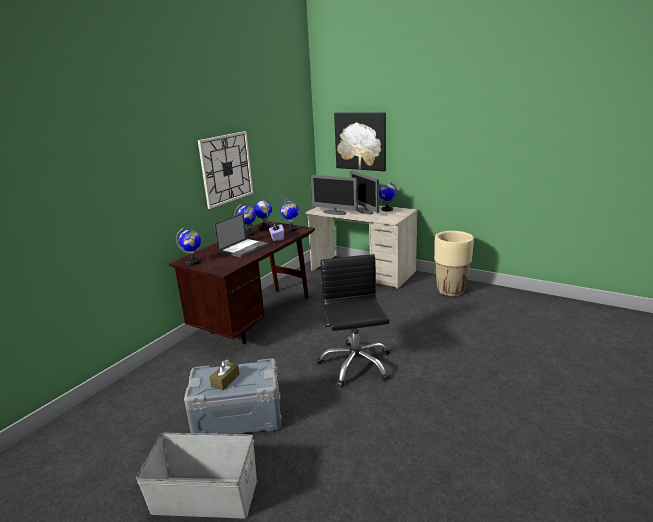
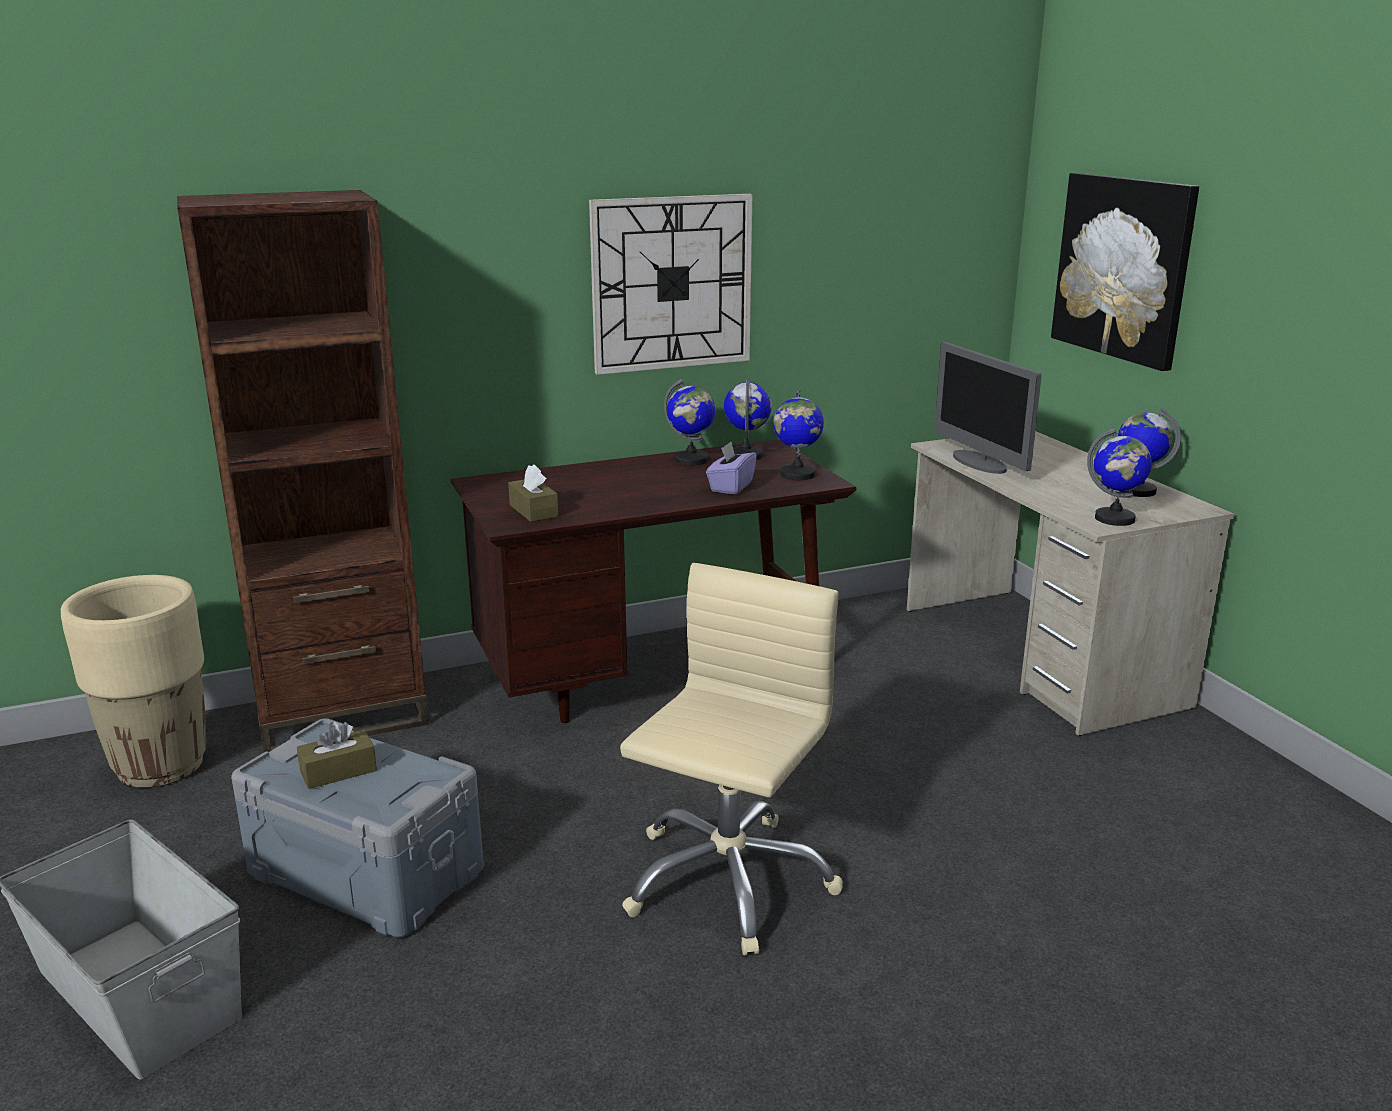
camera: 35 degrees right, 0 degrees up
(152, 375) = (342, 714): none -> brown bookcase
(193, 262) = (492, 489): globe -> globe (1114, 519)
(223, 264) = (533, 511): none -> brown tissue box
(243, 248) = (628, 488): laptop -> none
(355, 364) = (727, 880): black office chair -> beige office chair
(365, 211) = (1066, 479): monitor -> none
(451, 291) = (1238, 804): beige planter -> beige planter (161, 766)

